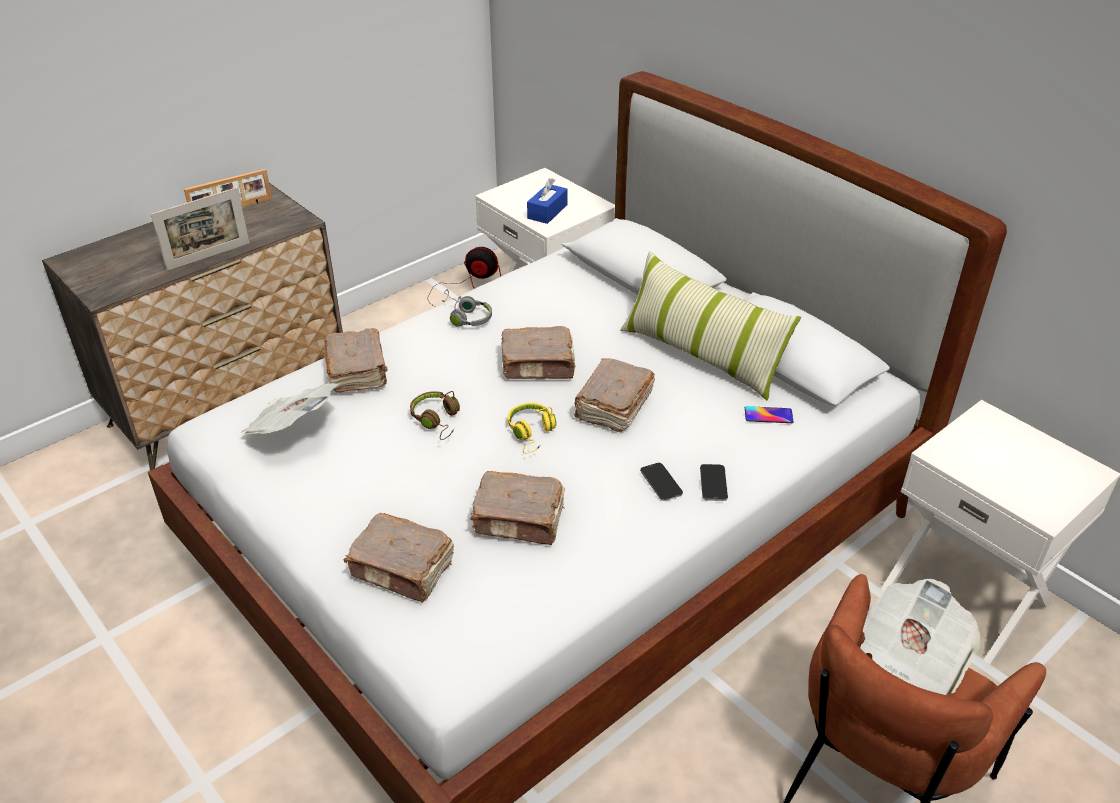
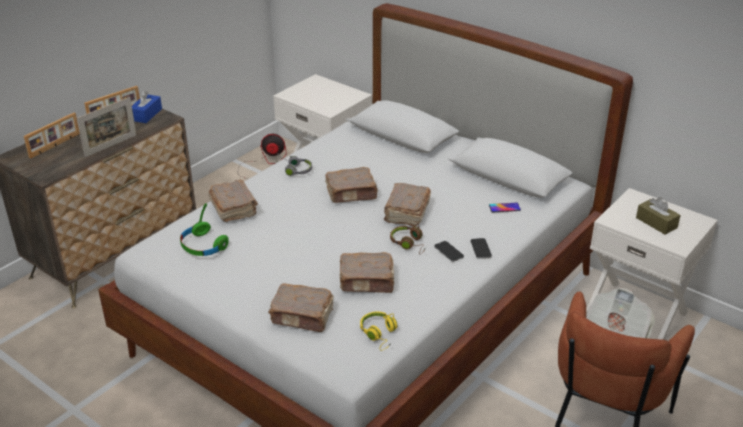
camera: 10 degrees left, 5 degrees down
(134, 249) = (55, 146): none -> picture frame
(293, 429) = (203, 246): newspaper -> green headphones
(437, 420) = (297, 231): brown headphones -> brown headphones (409, 244)
(532, 433) = (359, 232): yellow headphones -> yellow headphones (379, 334)
(547, 212) = (326, 102): blue tissue box -> blue tissue box (146, 114)
(701, 355) = (453, 178): pillow -> none
(1014, 467) = (656, 223): none -> brown tissue box

